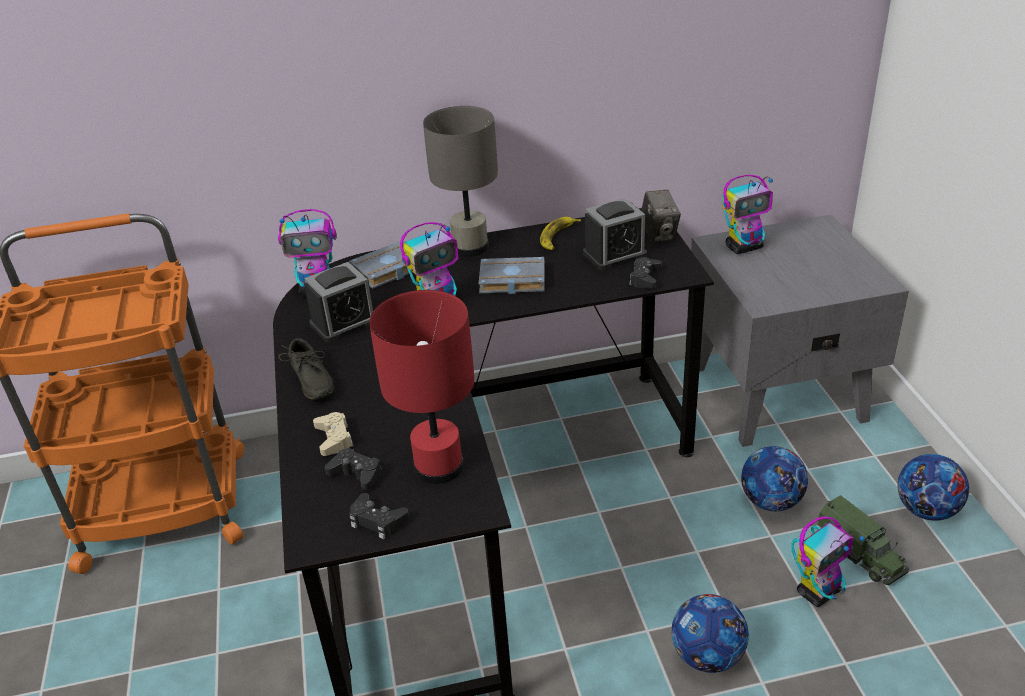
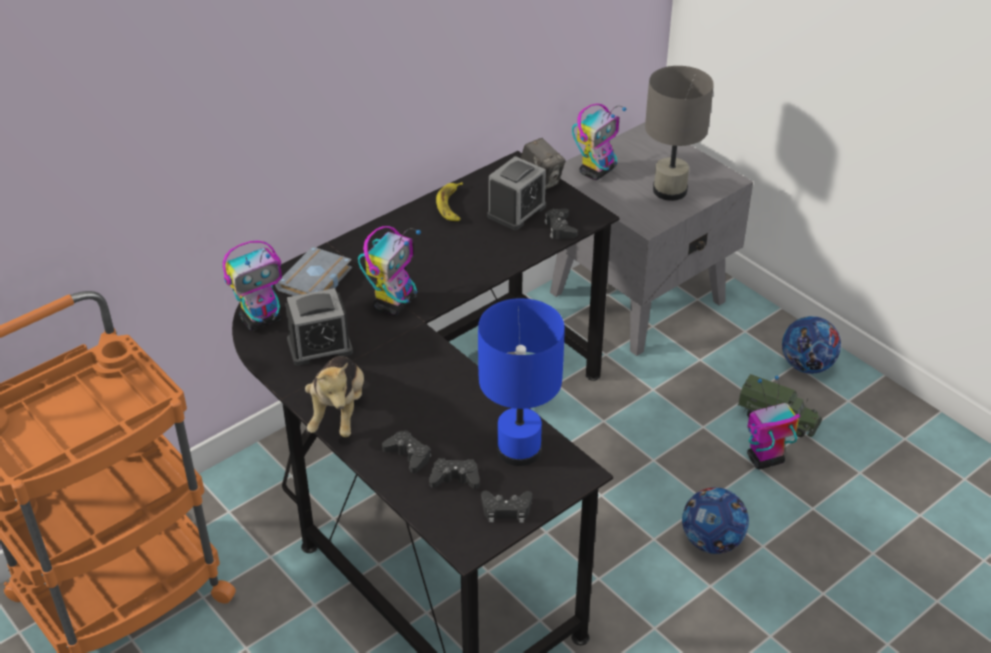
camera: 30 degrees left, 5 degrees up
(309, 382) = (338, 412): grey shoe -> plush toy
(334, 438) = (408, 455): beige game controller -> black game controller
(344, 323) = (320, 346): alarm clock -> alarm clock turned 45 degrees clockwise
(437, 467) = (518, 450): red table lamp -> blue table lamp
(470, 246) = (376, 236): grey table lamp -> grey table lamp (670, 190)
(511, 281) = (443, 262): grey book -> none
(771, 501) = (687, 397): football -> none
(818, 591) = (764, 460): toy robot -> toy robot turned 135 degrees counterclockwise

